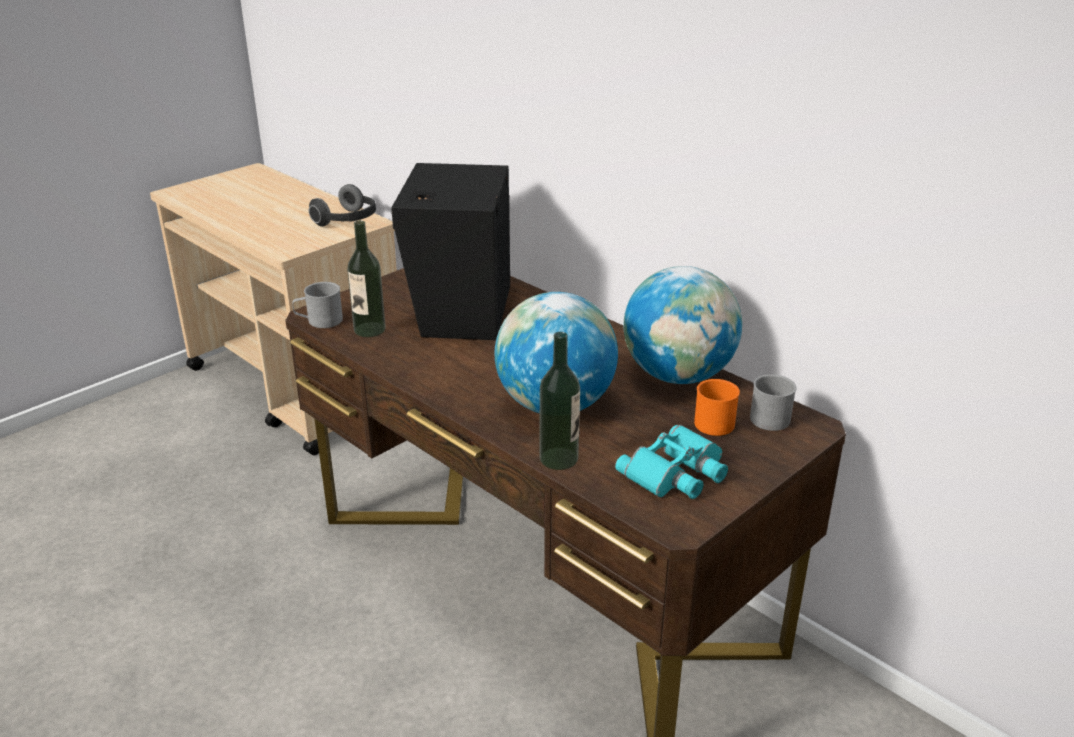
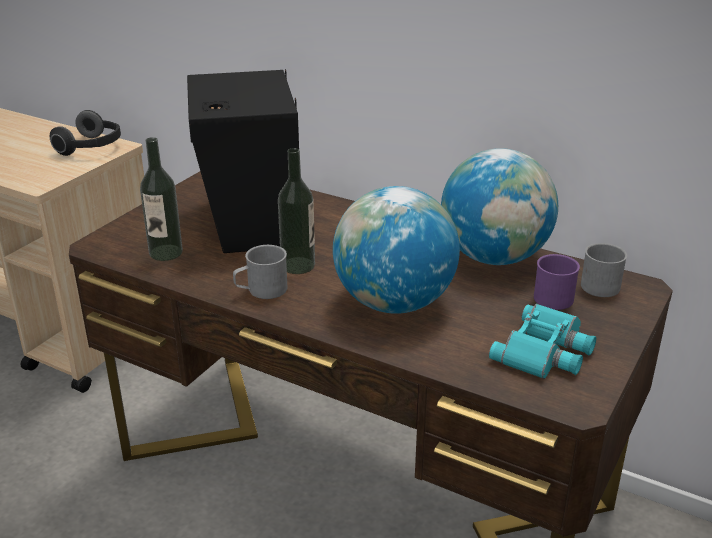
camera: 15 degrees left, 0 degrees up
(319, 321) = (107, 251): grey mug -> grey mug (261, 290)
(559, 458) = (426, 356): bottle -> bottle (298, 265)
(717, 421) = (554, 295): orange mug -> purple mug

